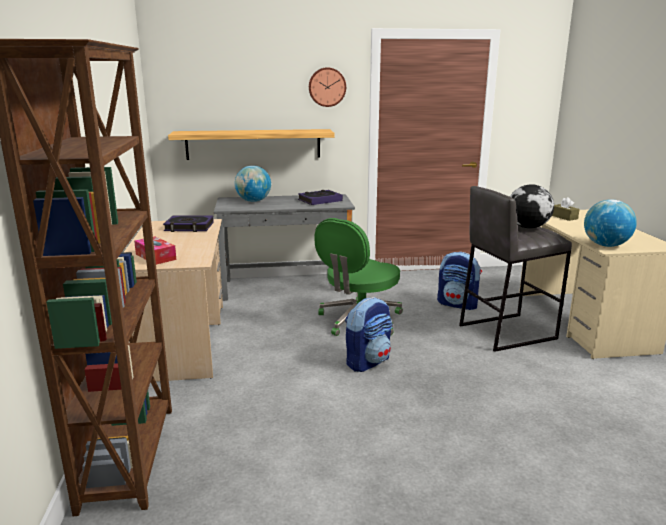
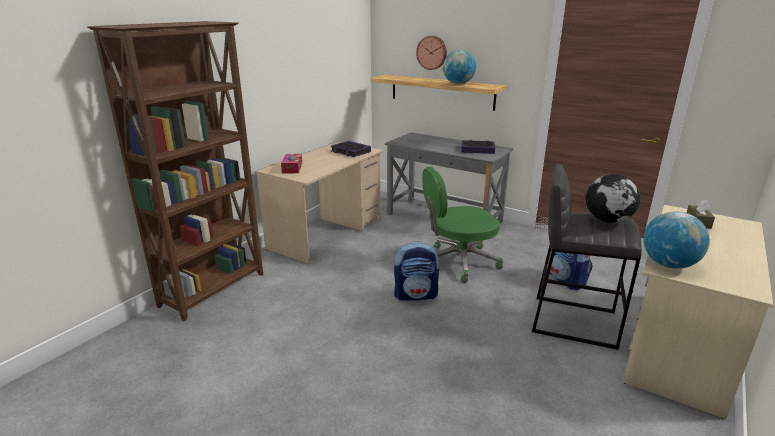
camera: 40 degrees right, 5 degrees up
(253, 201) = (427, 140): globe -> globe (458, 83)
(327, 87) = (508, 45): wall clock -> wall clock (432, 52)

